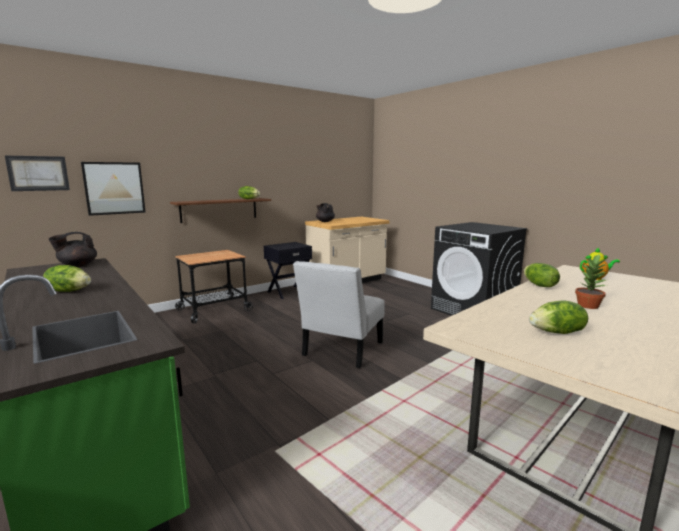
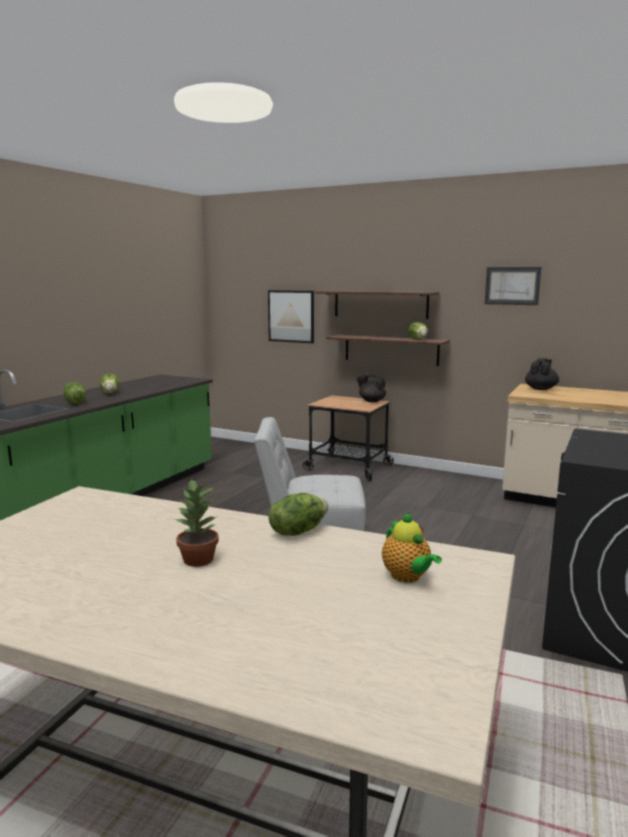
camera: 65 degrees right, 0 degrees up
(38, 173) = (241, 300): picture -> picture (512, 286)
(77, 265) = (180, 380): black teapot -> black teapot (371, 401)
(207, 174) = (380, 304): none -> brown shelf
(288, 292) = (459, 481): black nightstand -> none
(557, 332) = (73, 537): lettuce -> lettuce (74, 403)

